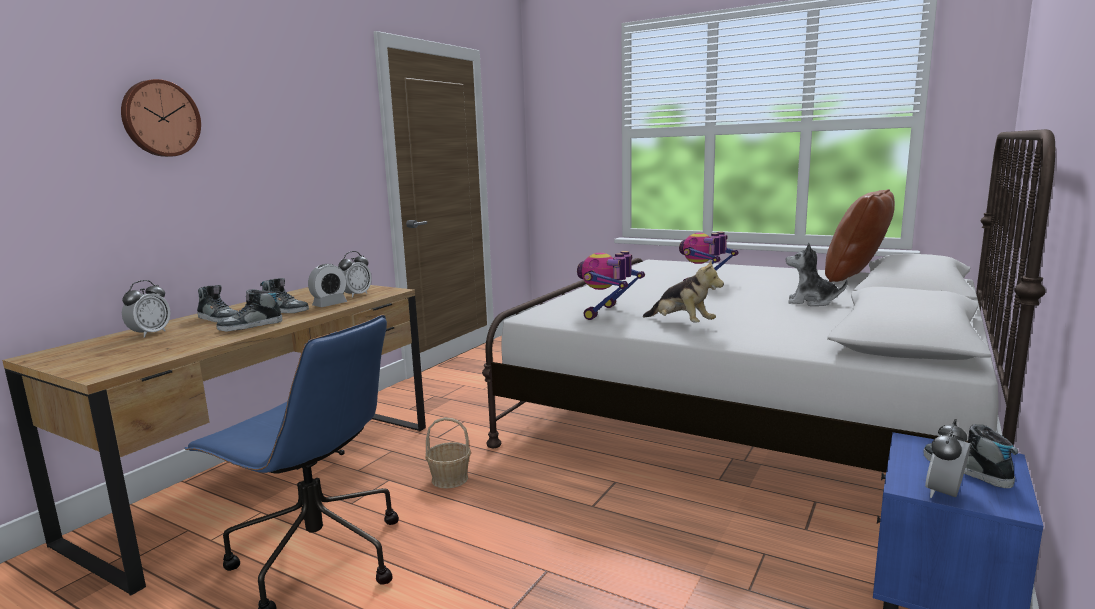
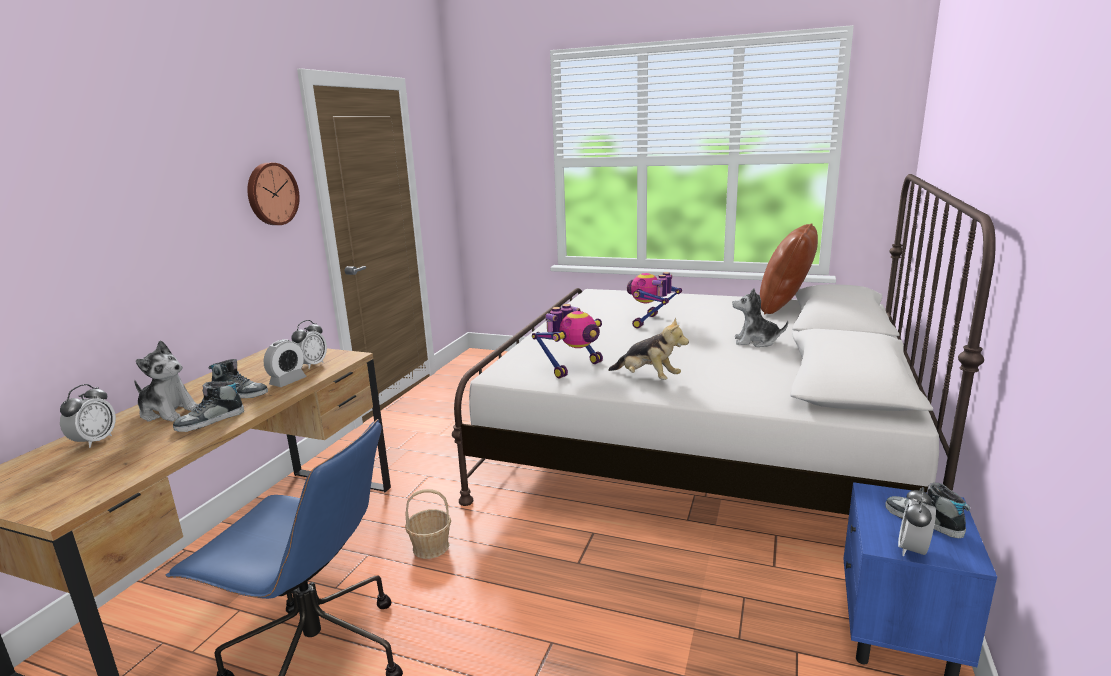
camera: 10 degrees left, 5 degrees up
(160, 118) = (74, 195): wall clock -> wall clock (271, 194)
(219, 319) = (169, 411): shoe -> plush toy
(608, 313) = (573, 367): toy robot -> toy robot turned 150 degrees counterclockwise

